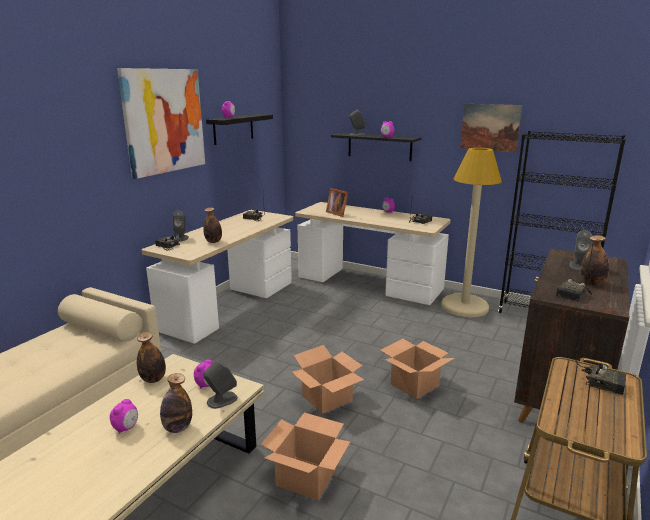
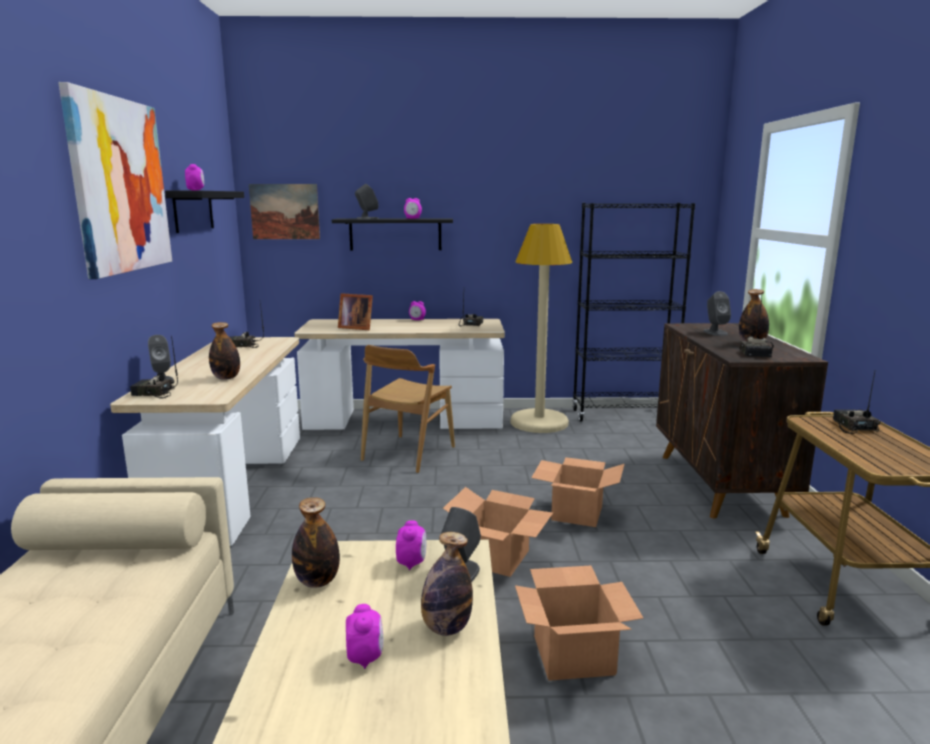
camera: 30 degrees left, 5 degrees down
(346, 309) = (408, 453): none -> brown chair
(490, 127) = (537, 201): picture -> picture (285, 211)
(603, 382) = (852, 426): radio -> radio turned 90 degrees counterclockwise

